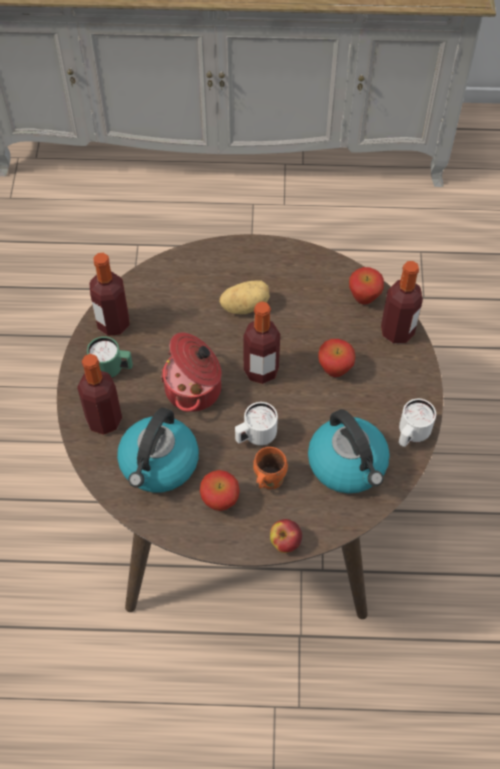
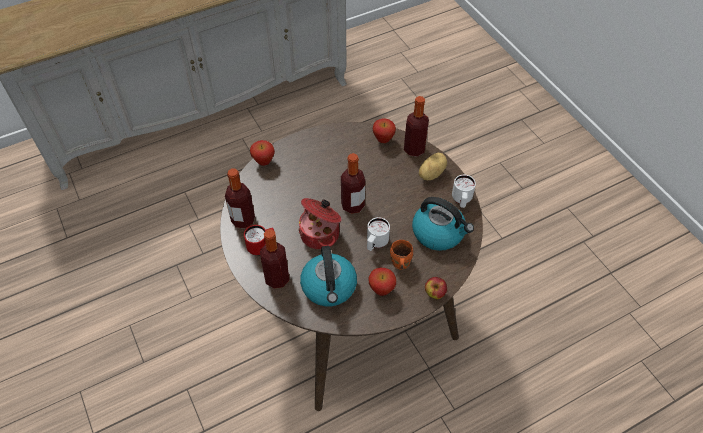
camera: 30 degrees left, 5 degrees down
(112, 370) = (261, 247): green mug -> red mug
(245, 305) = (317, 173): potato -> potato (431, 173)
(334, 370) = (395, 186): apple -> apple (264, 162)

